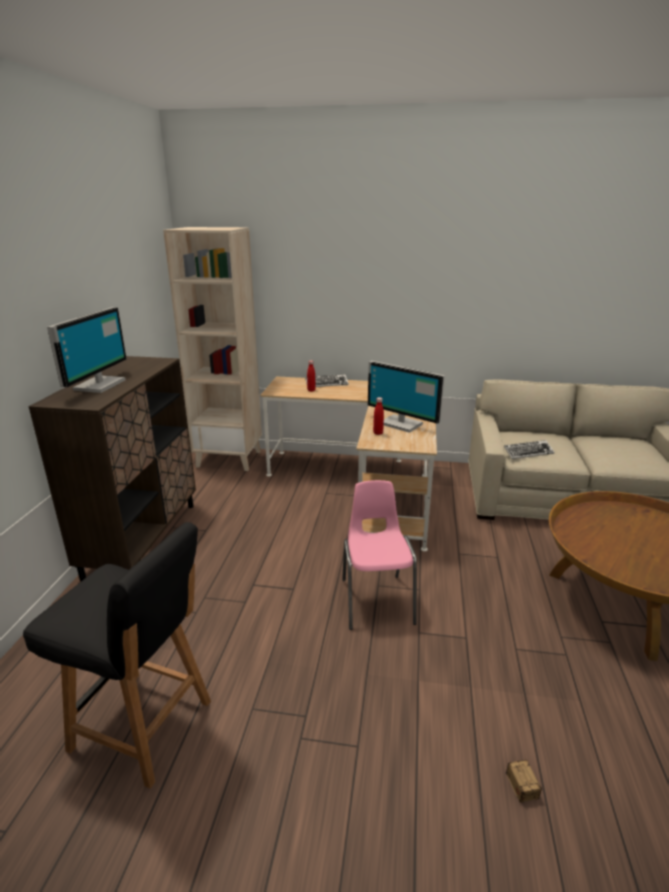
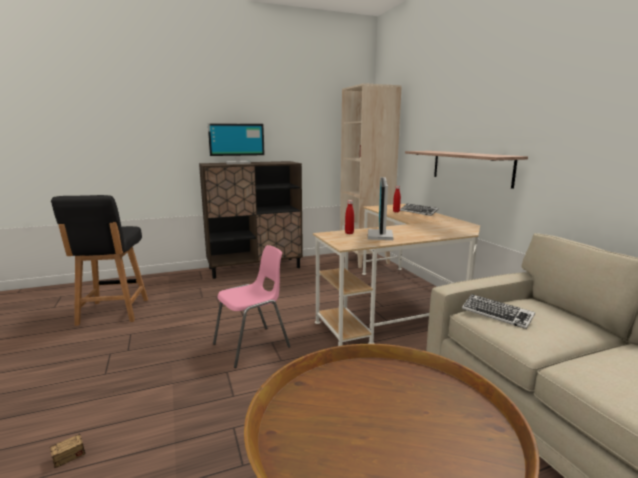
camera: 60 degrees right, 10 degrees down
(382, 327) = (470, 167): none -> shelf

